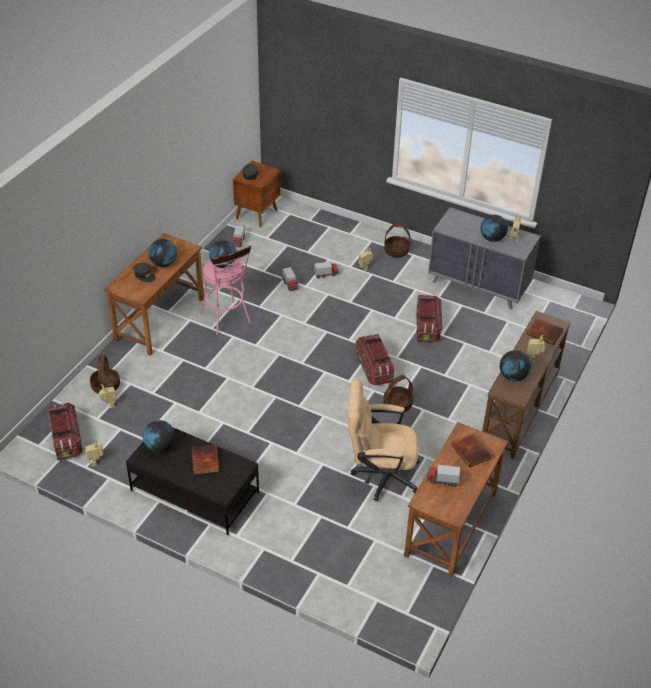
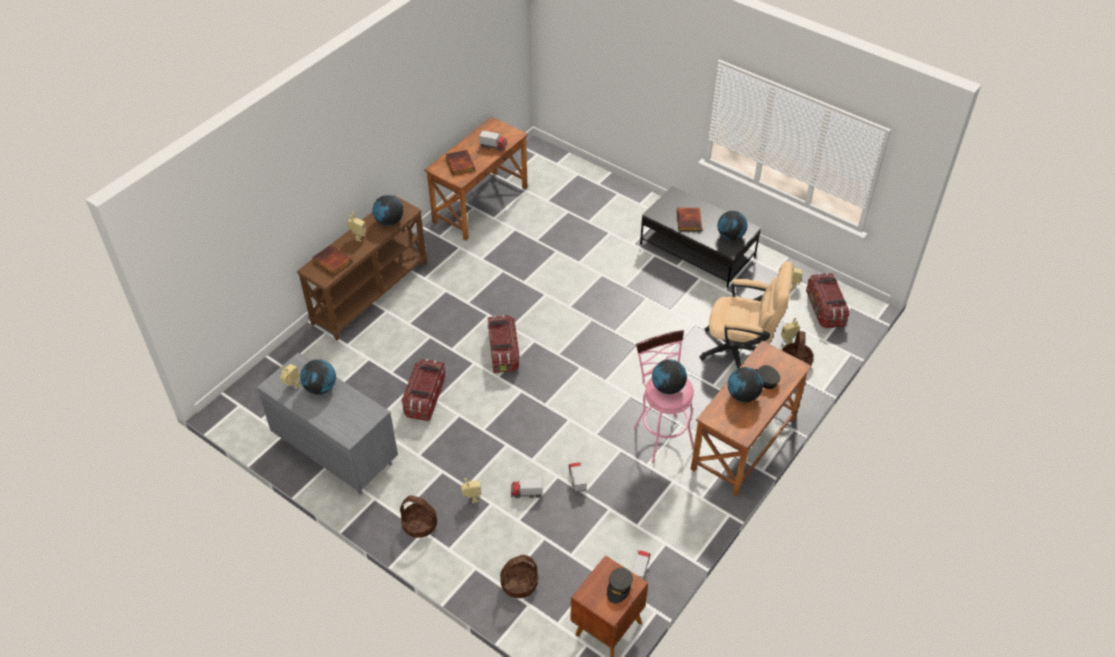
camera: 170 degrees left, 5 degrees up
(379, 475) = (528, 248): beige office chair -> beige office chair (740, 351)
(397, 405) = (491, 310): basket -> basket (519, 583)

